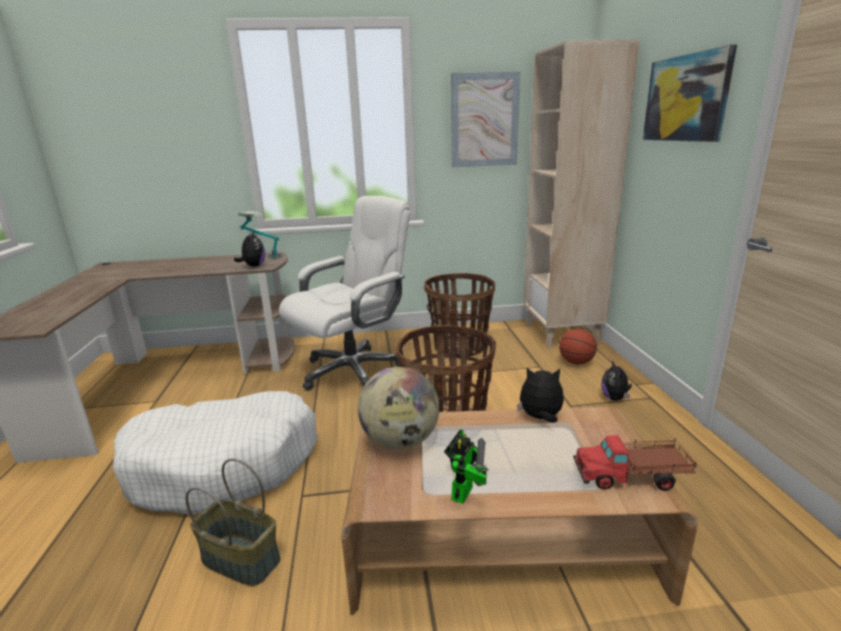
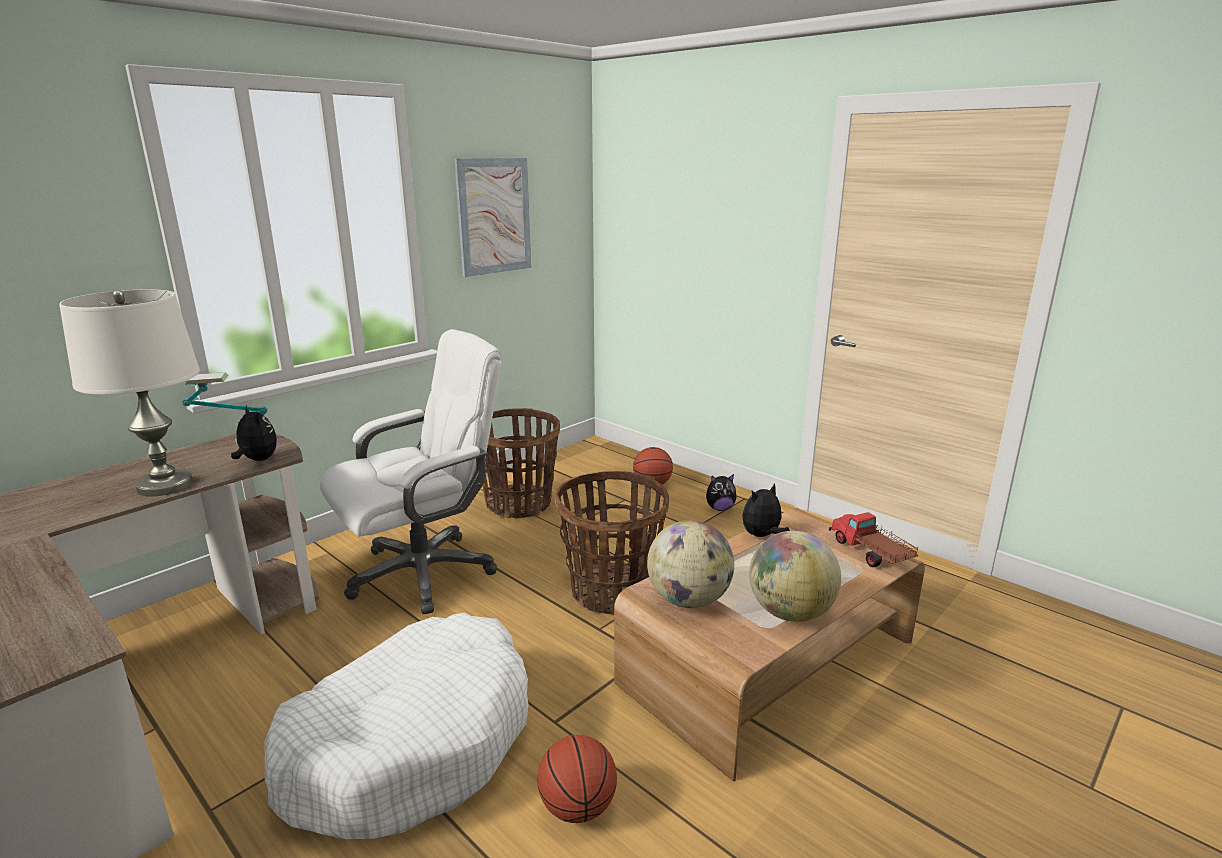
camera: 40 degrees left, 0 degrees up
(199, 269) = (165, 485): none -> white table lamp
(242, 559) = (577, 807): basket -> basketball
(353, 370) = (423, 572): white office chair -> white office chair turned 45 degrees clockwise
(464, 490) = (790, 612): toy robot -> globe
(562, 333) = (605, 457): beige bookcase -> none
(615, 398) = (719, 508): plush toy -> plush toy turned 60 degrees counterclockwise
(632, 476) = (870, 553): toy truck -> toy truck turned 105 degrees clockwise
(686, 98) = (735, 207): picture -> none

